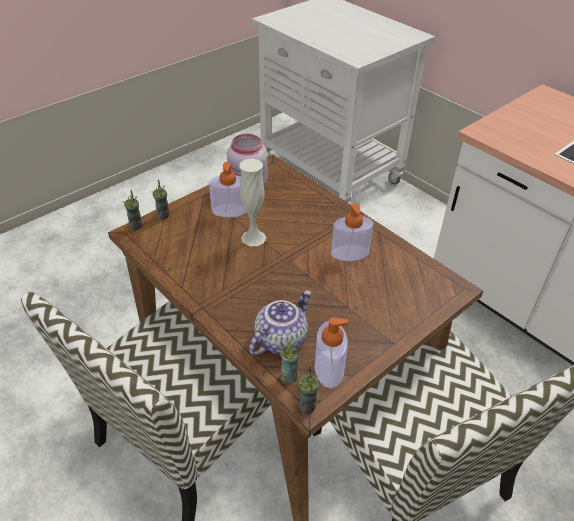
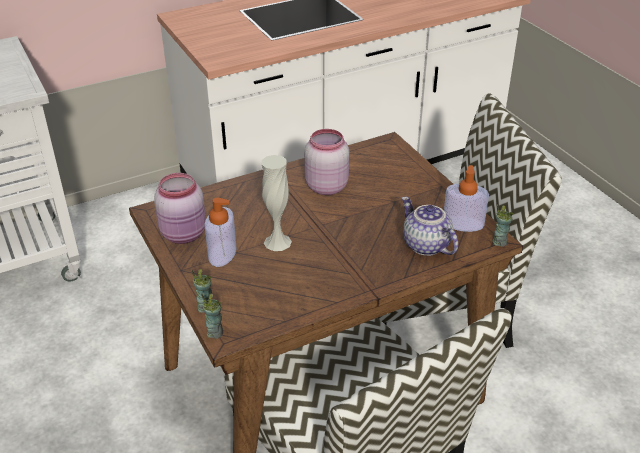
camera: 75 degrees left, 5 degrees down
(289, 376) = (467, 247): cup -> none
(350, 253) = (325, 186): soap dispenser -> pink jar

